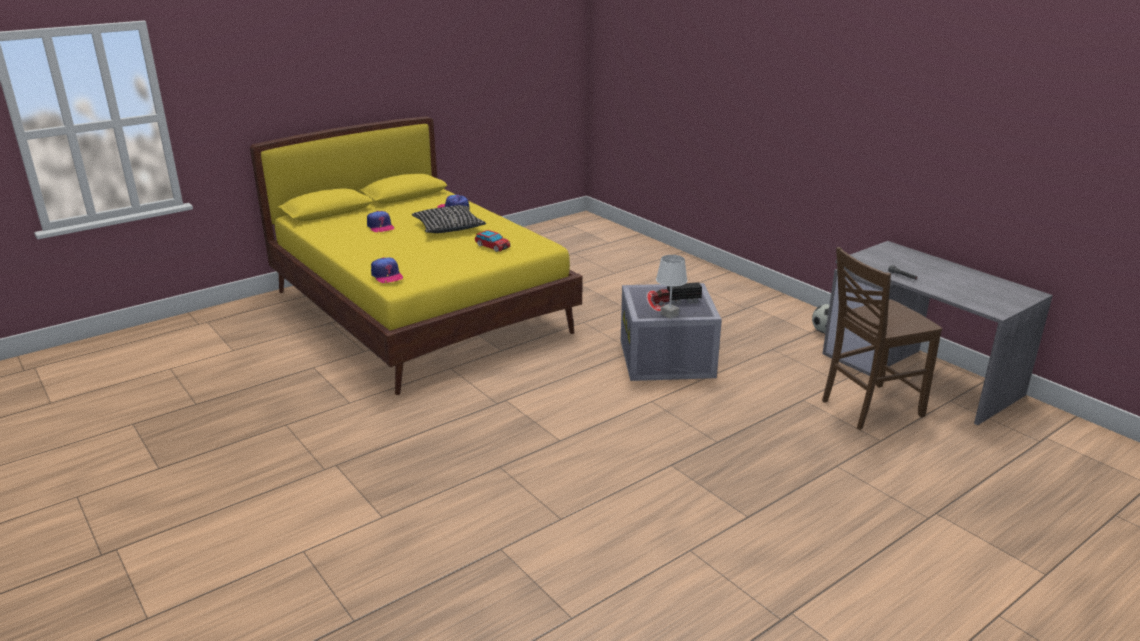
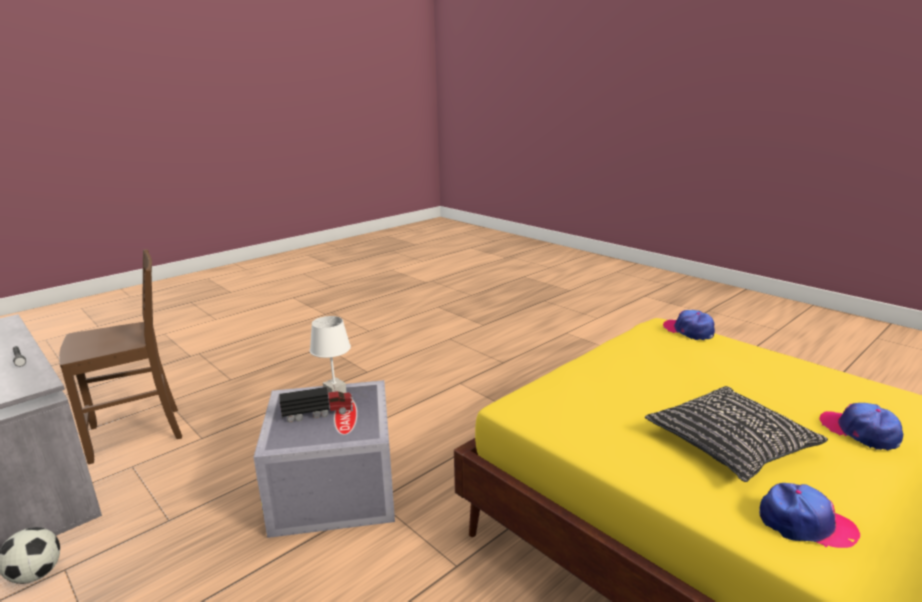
camera: 175 degrees right, 5 degrees down
(492, 246) = (600, 393): toy car -> none

